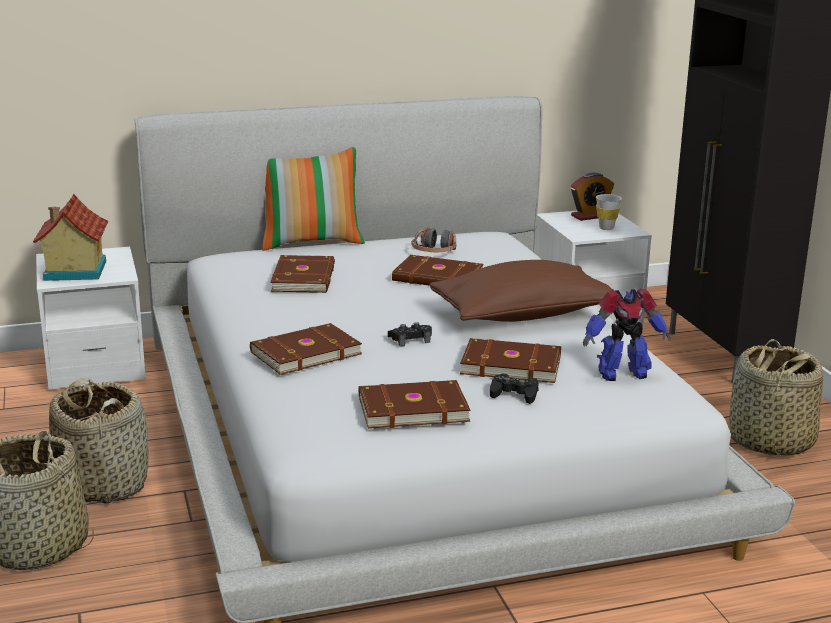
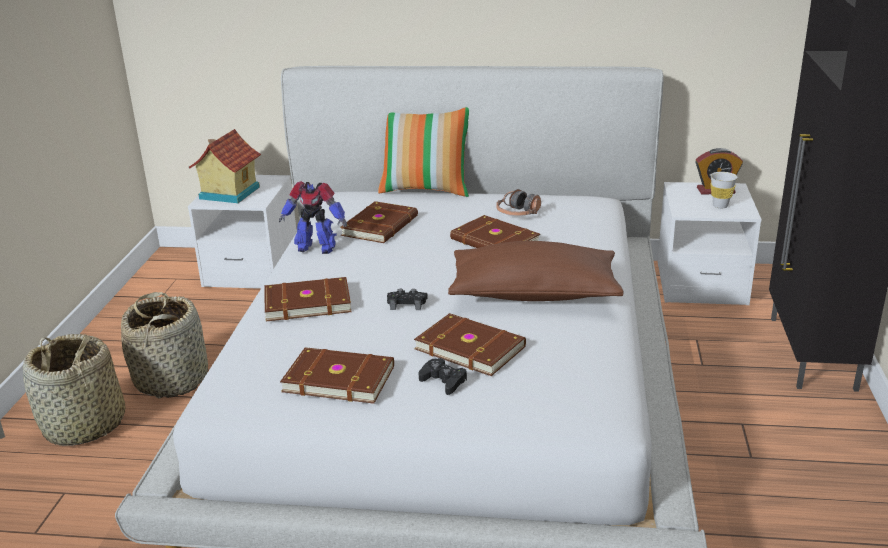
camera: 25 degrees right, 5 degrees up
(621, 373) = (568, 377): toy robot -> toy robot (316, 247)
(770, 441) = (787, 463): basket -> none

